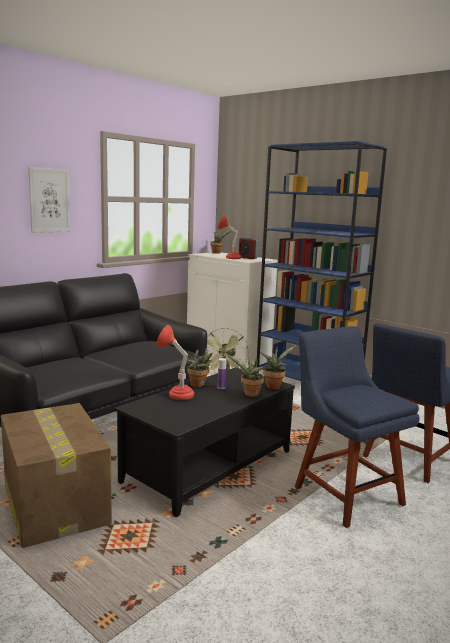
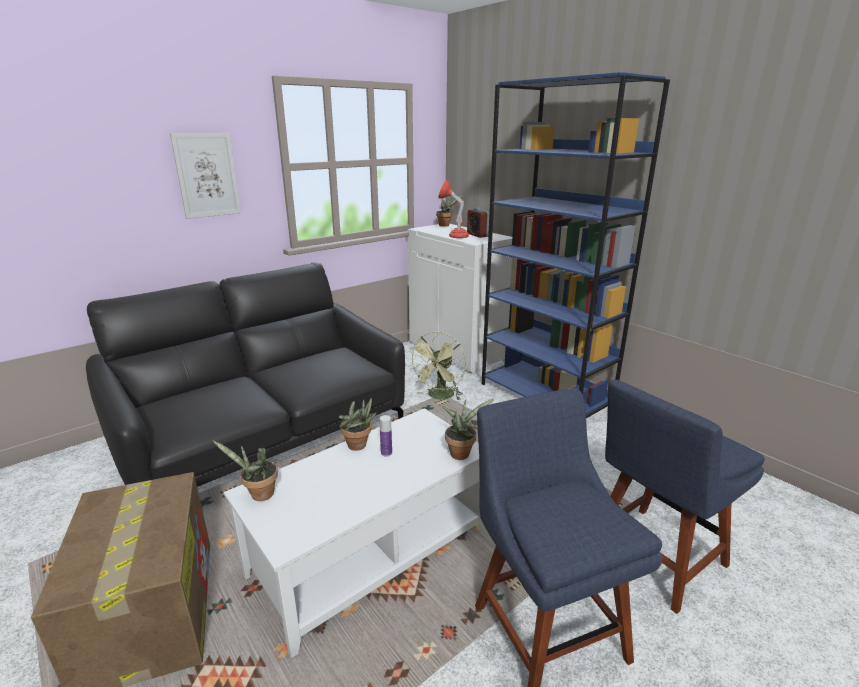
camera: 10 degrees right, 10 degrees up
(175, 394) = (317, 465): red table lamp -> none
(208, 466) = (370, 551): black coffee table -> white coffee table
(249, 394) = (419, 471): potted plant -> potted plant (259, 495)

